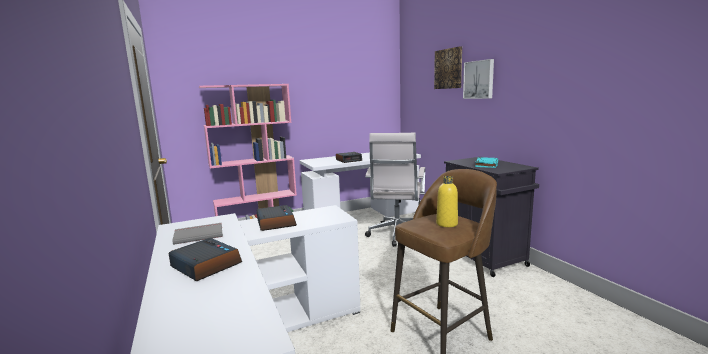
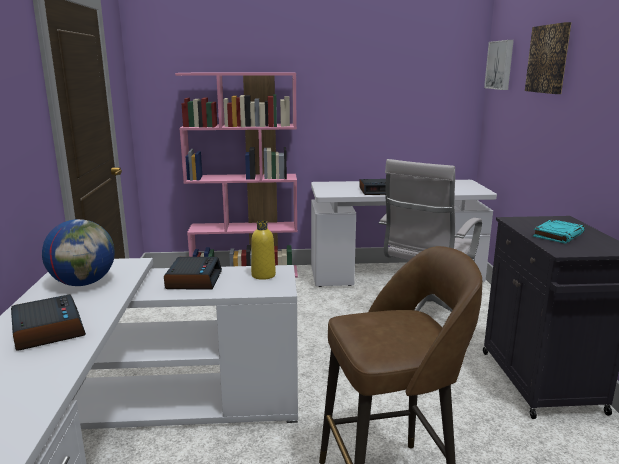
camera: 20 degrees right, 5 degrees up
(198, 235) = (83, 283): grey book -> globe
(447, 224) = (396, 333): yellow bottle -> yellow bottle (263, 275)
(479, 79) = (587, 84): picture -> picture (500, 65)

